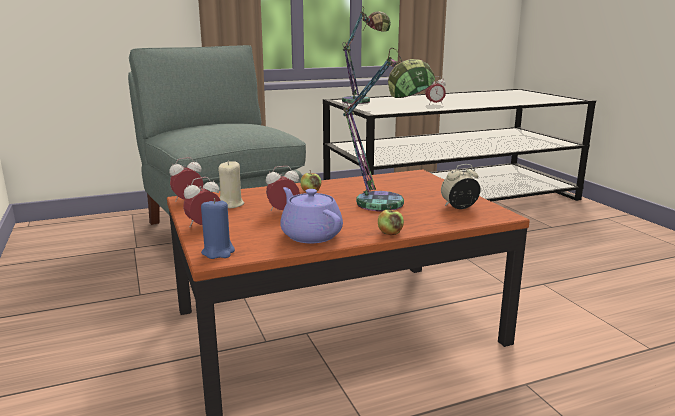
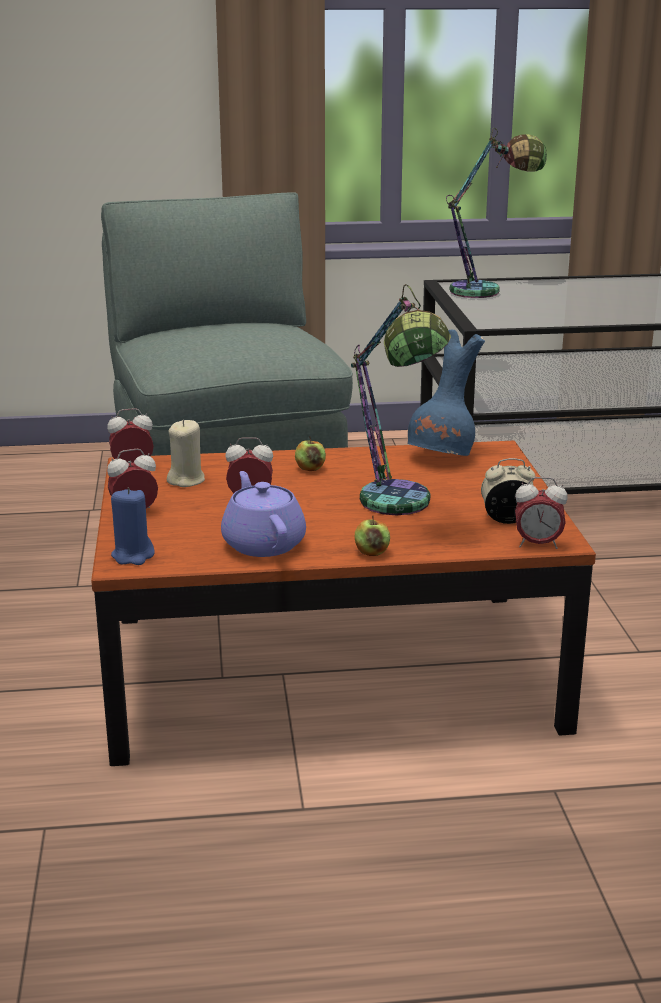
camera: 15 degrees right, 5 degrees up
(389, 180) = (443, 457): none -> blue vase
(434, 104) = (610, 307): alarm clock -> alarm clock (537, 544)

